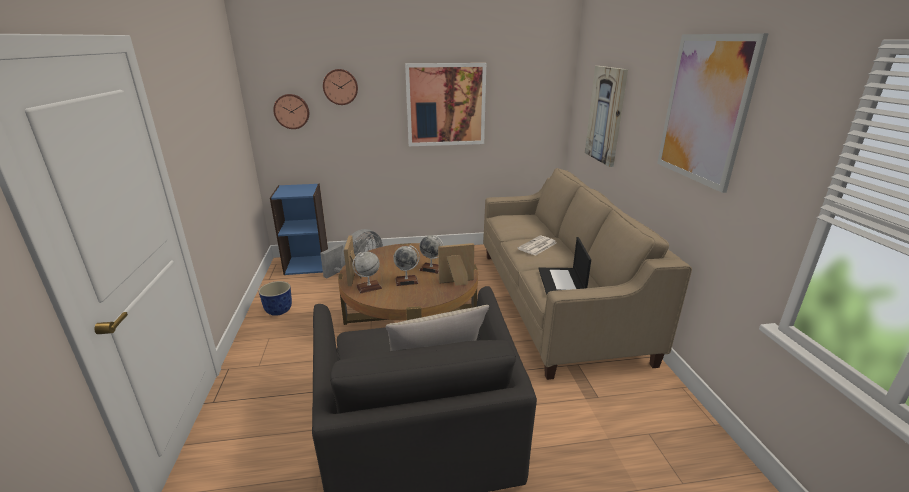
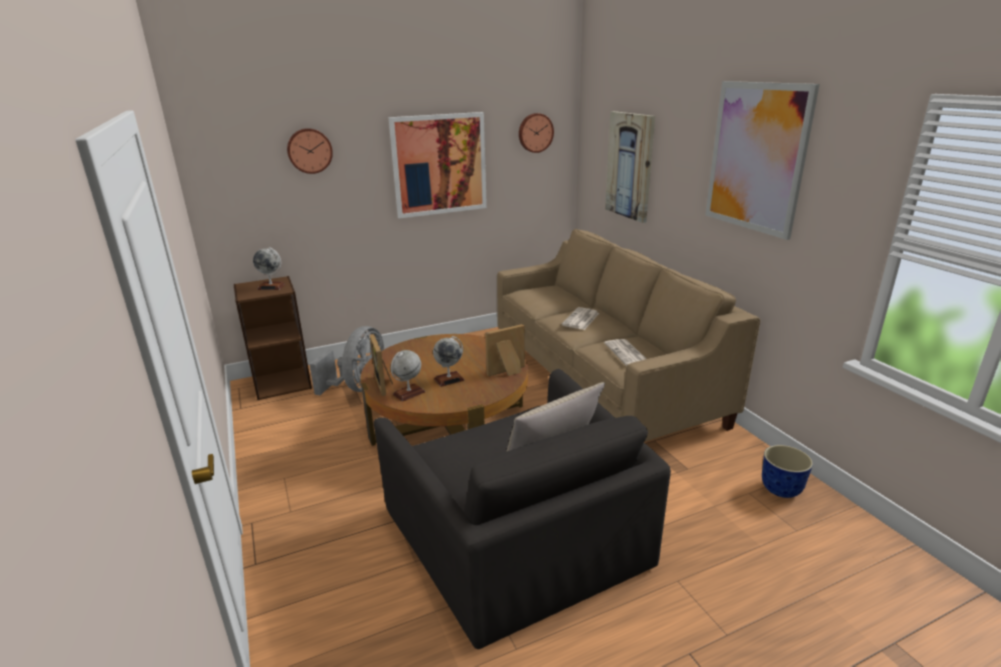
camera: 15 degrees left, 0 degrees up
(278, 311) = (277, 444): planter -> planter (780, 489)
(292, 111) = (247, 186): wall clock -> wall clock (535, 133)
(307, 264) = (282, 382): blue bookcase -> brown bookcase
(431, 268) = (469, 361): globe -> globe (271, 287)
(562, 282) = (627, 353): laptop -> newspaper

